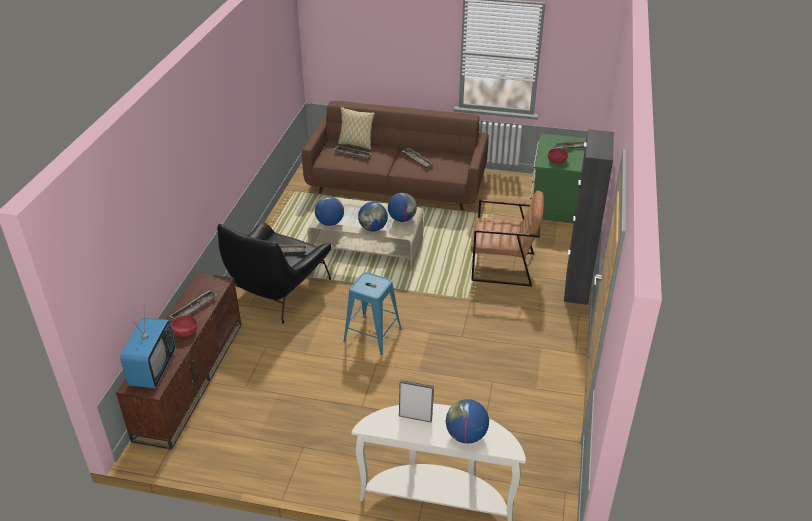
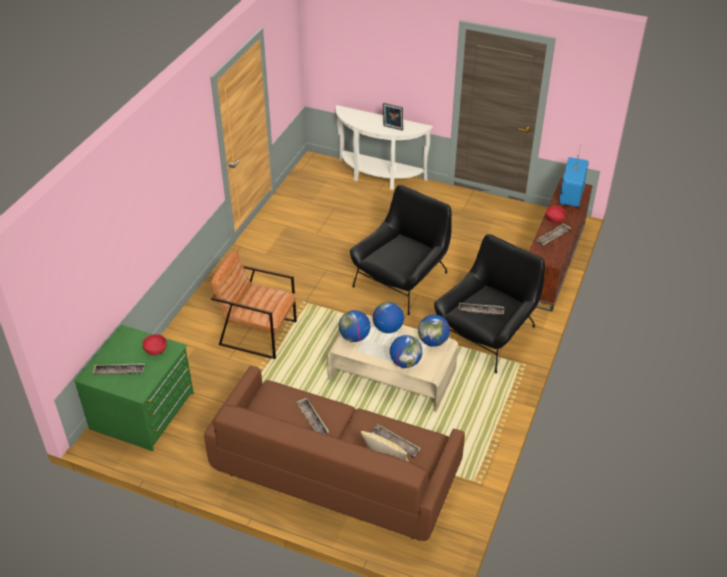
camera: 170 degrees left, 5 degrees up
(373, 335) = (401, 280): blue stool -> black armchair
(466, 435) = (365, 117): globe -> globe (405, 362)
(577, 286) = (200, 302): black cabinet -> none

